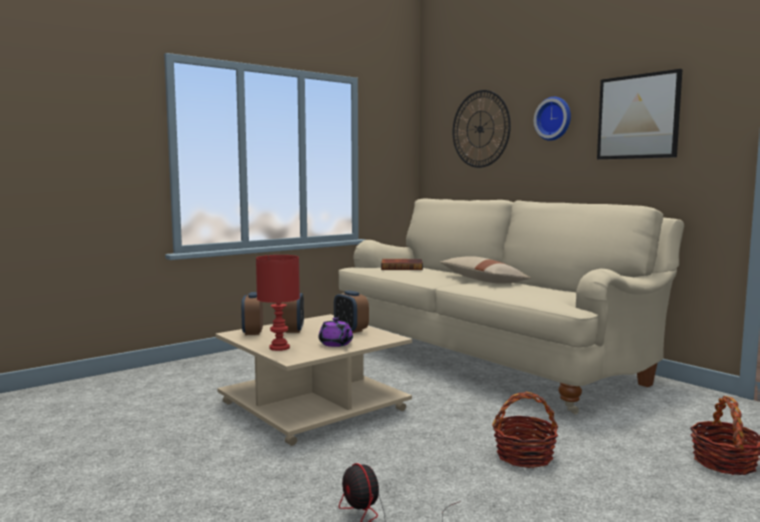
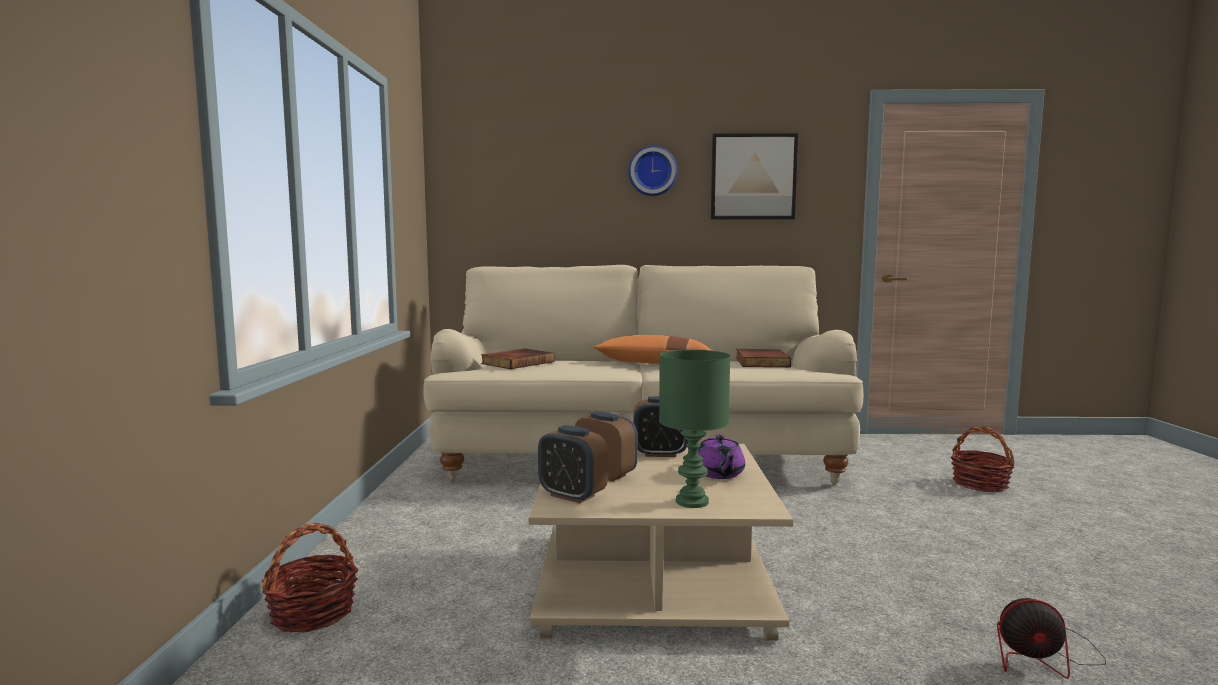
camera: 50 degrees left, 0 degrees up
(280, 348) = (692, 501): red table lamp -> green table lamp
(336, 344) = (719, 474): purple teapot -> purple teapot turned 75 degrees clockwise
(480, 129) = (541, 176): wall clock -> none
(482, 281) = (654, 363): beige pillow -> orange pillow
(524, 456) = (917, 536): basket -> basket (313, 613)
(551, 291) = (760, 362): none -> book

